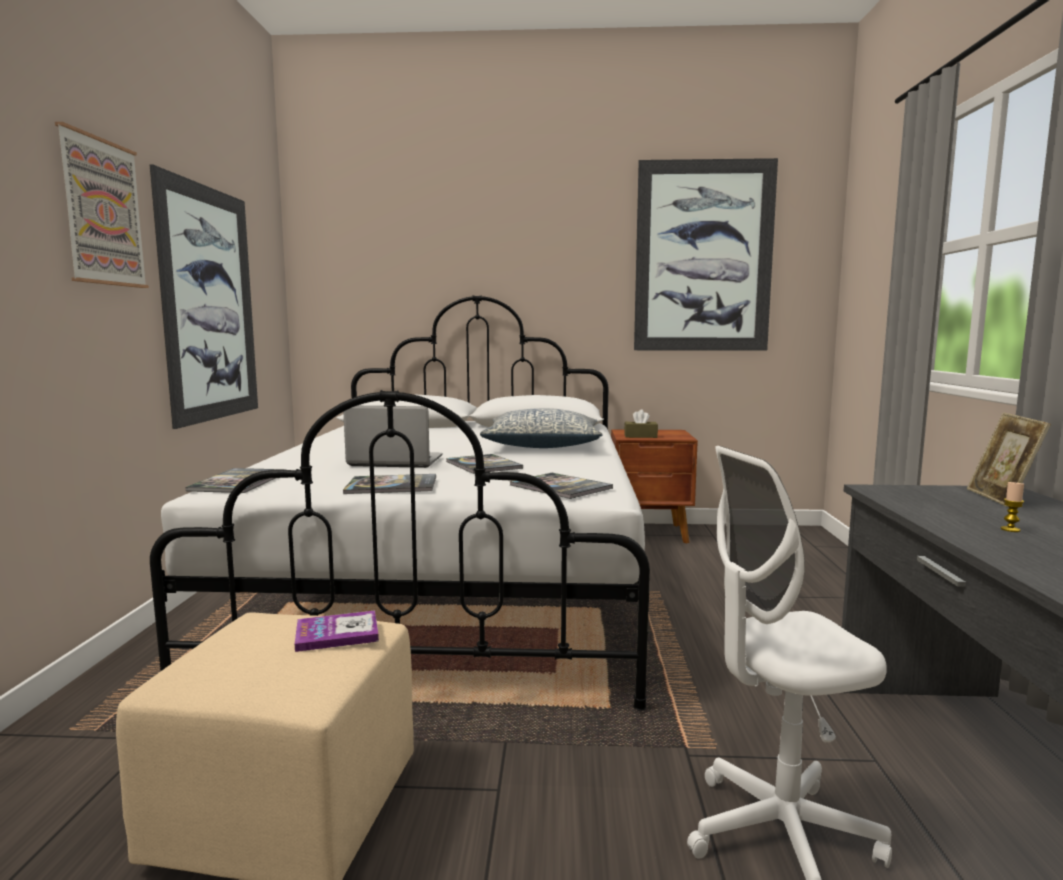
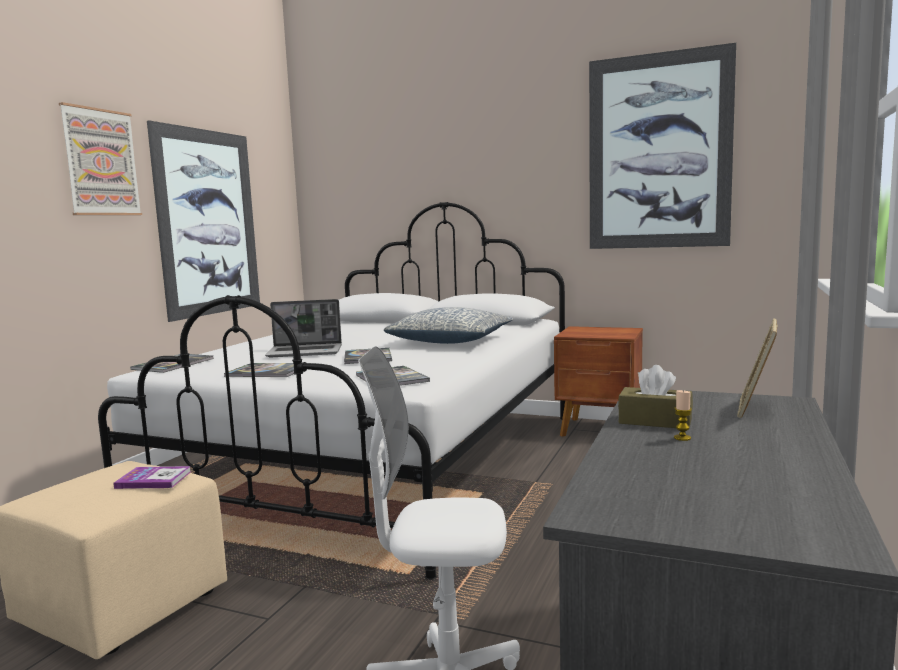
camera: 20 degrees right, 0 degrees up
(394, 462) = (306, 352): laptop -> laptop turned 150 degrees clockwise
(640, 436) = (583, 334): brown tissue box -> brown tissue box (655, 421)

